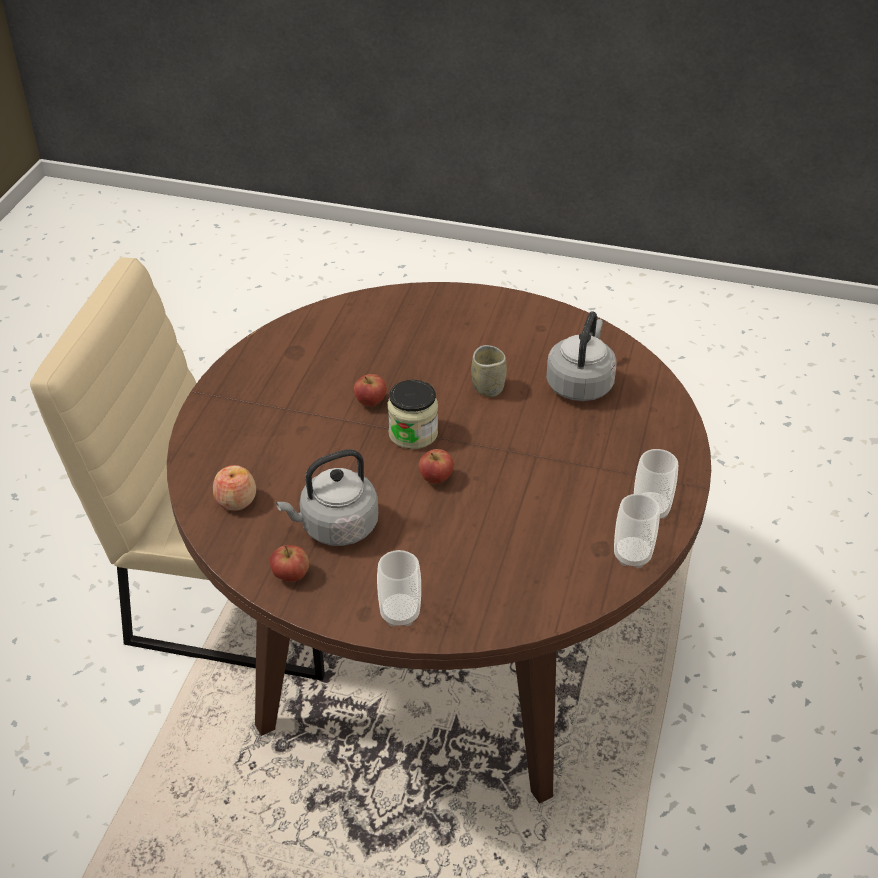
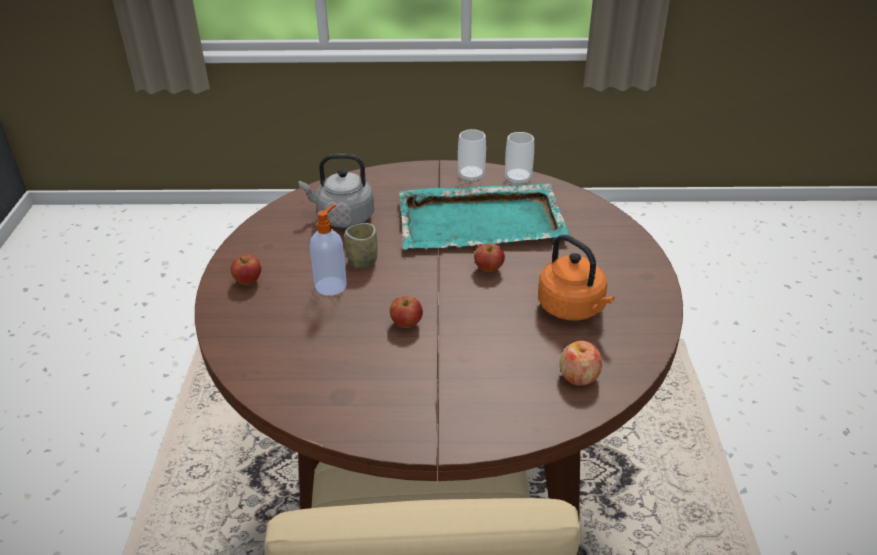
camera: 105 degrees left, 5 degrees down
(291, 575) = (639, 320): apple -> apple (248, 281)
(335, 527) = (573, 309): grey kettle -> orange kettle
(400, 613) = (634, 260): cup -> none
(413, 433) = (439, 290): jar -> none
(453, 362) = (331, 285): none -> soap dispenser
(536, 495) = (482, 221): none -> turquoise tray

